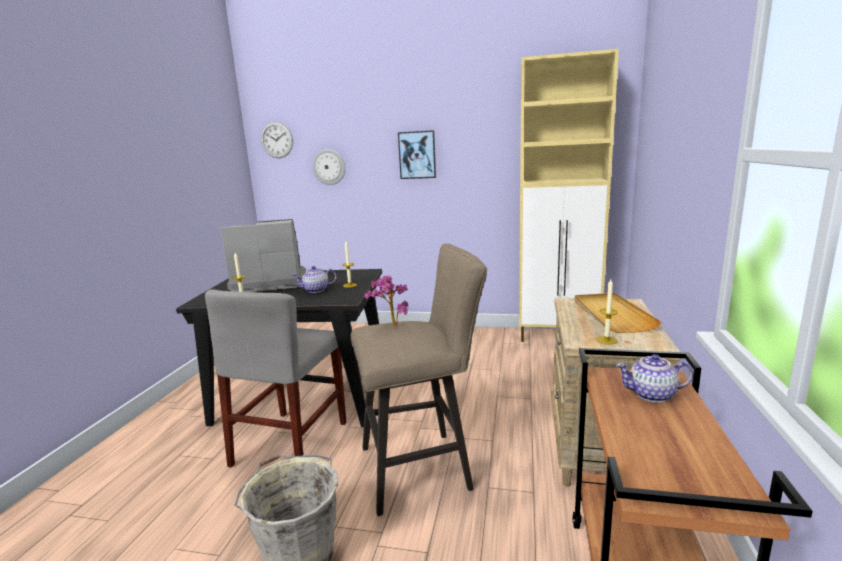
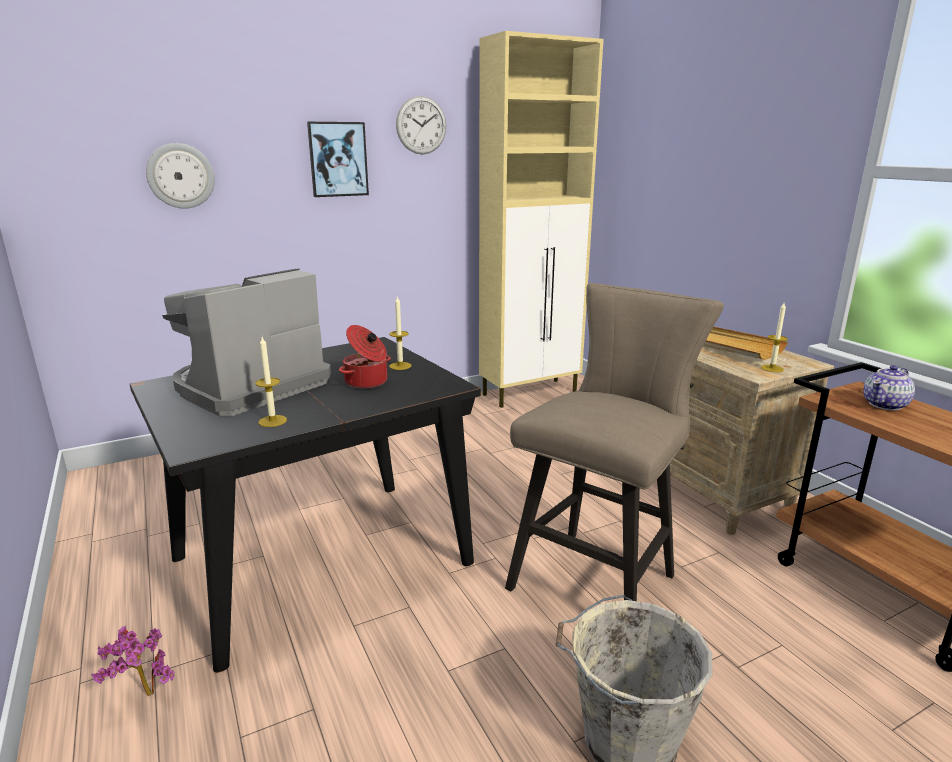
camera: 40 degrees left, 5 degrees up
(277, 140) = (58, 120): wall clock -> wall clock (421, 125)
(291, 443) = (403, 627): grey chair -> none
(316, 290) = (367, 382): teapot -> cooking pot
(391, 326) = (579, 403): potted plant -> potted plant (143, 697)

